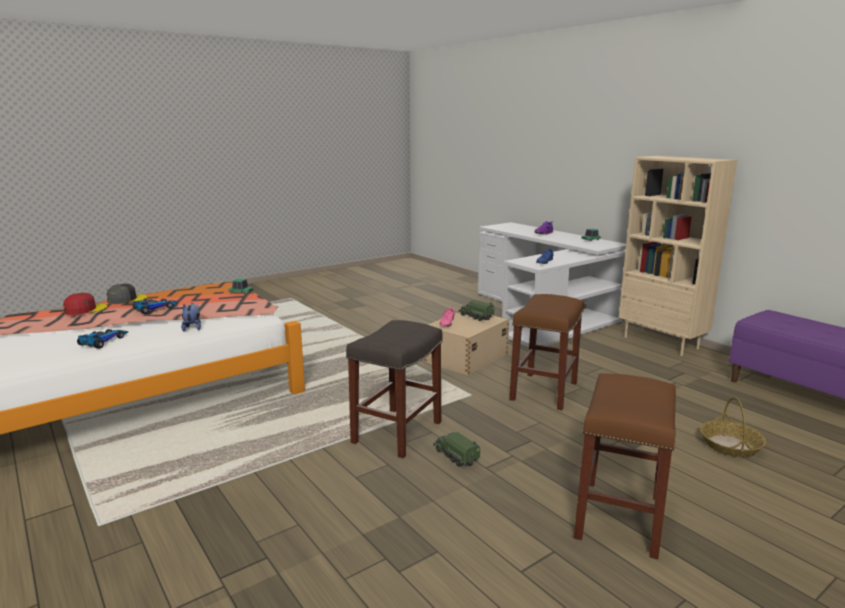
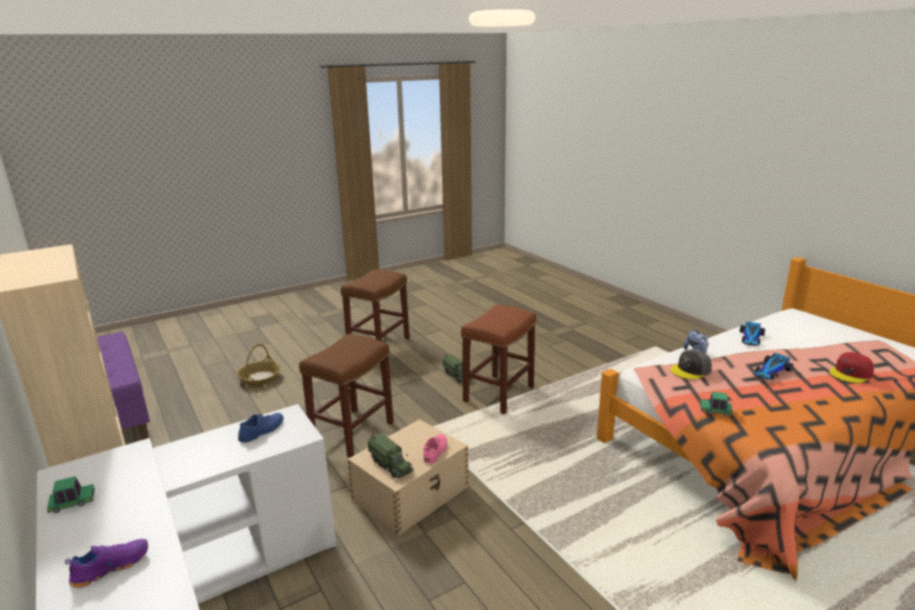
camera: 175 degrees left, 5 degrees up
(126, 299) = (841, 393): grey cap -> grey cap (691, 370)
(397, 431) = (498, 394): grey stool -> brown stool

